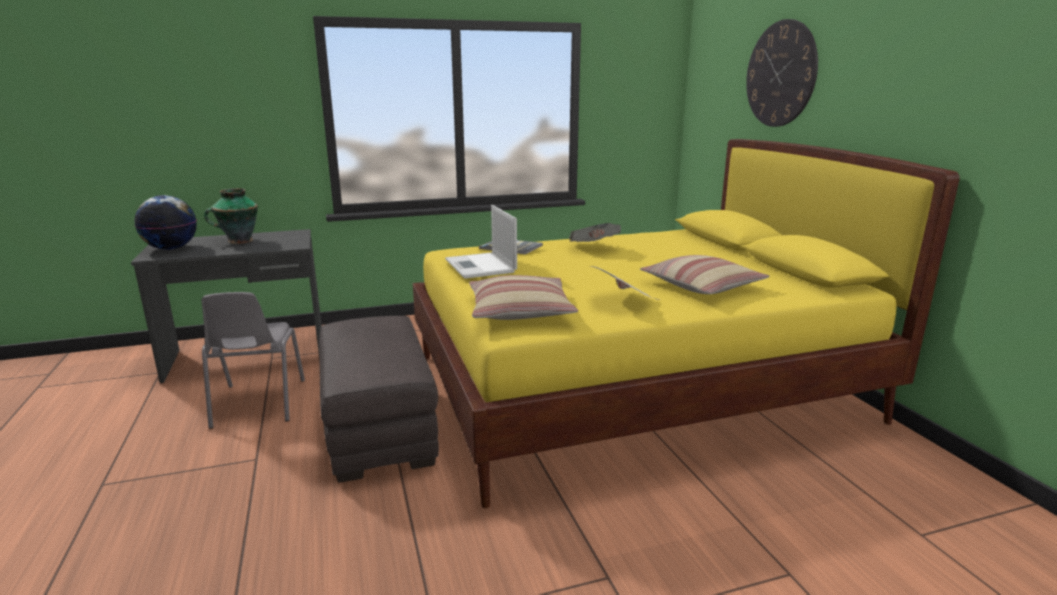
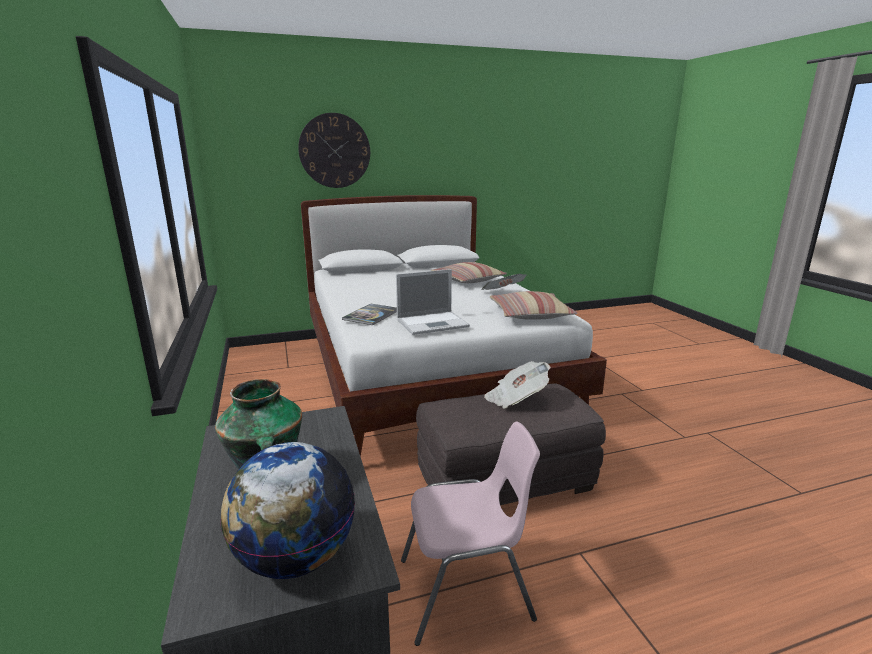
camera: 90 degrees left, 0 degrees up
(258, 404) = (467, 590): grey chair -> pink chair
(594, 248) = (374, 295): newspaper -> newspaper (516, 399)
(633, 387) = (428, 375): yellow bed -> white bed

